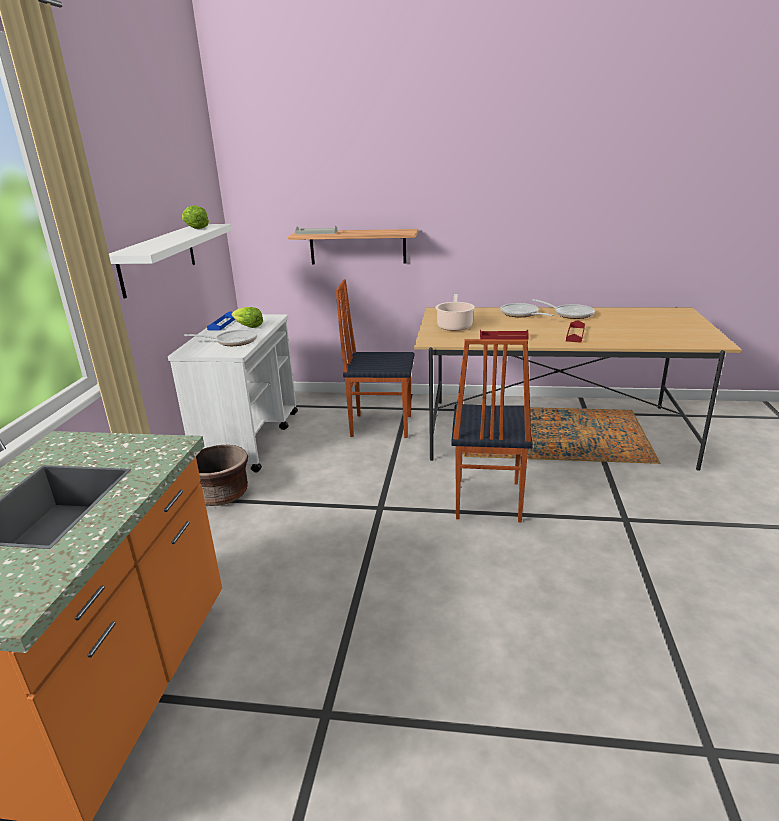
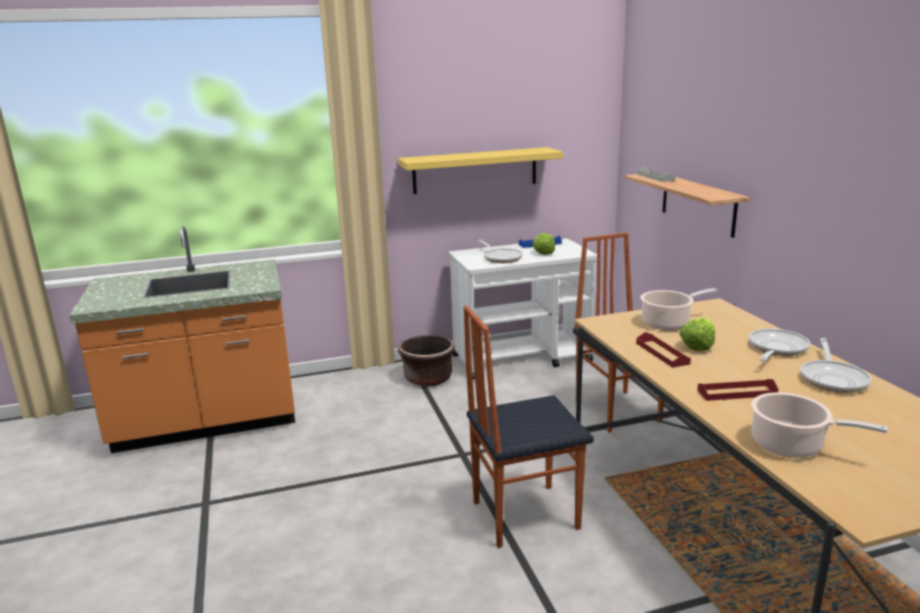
camera: 65 degrees right, 5 degrees down
(158, 259) = (475, 170): white shelf -> yellow shelf
(195, 228) = (527, 150): lettuce -> lettuce (697, 345)
(645, 338) = (791, 445): none -> cooking pot

